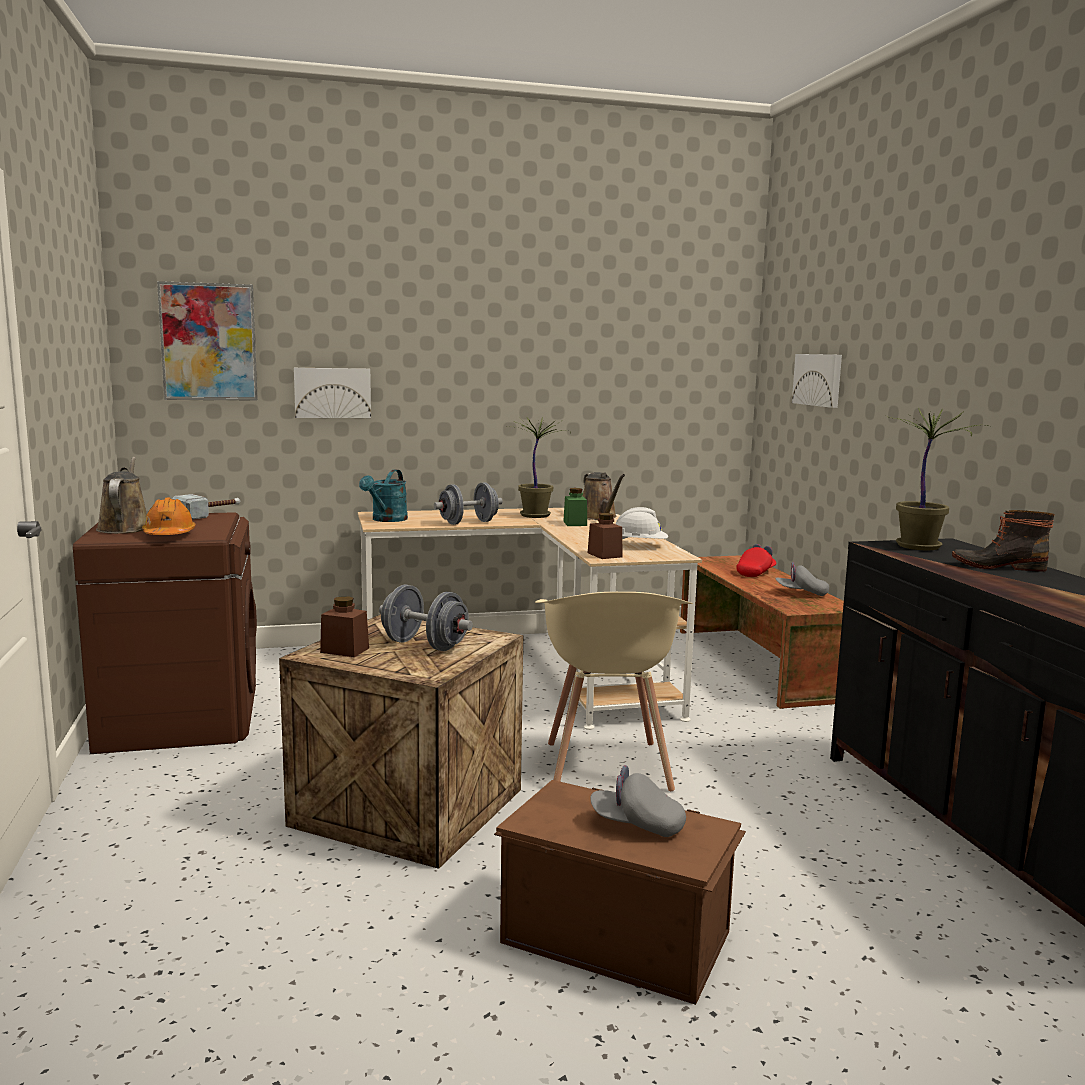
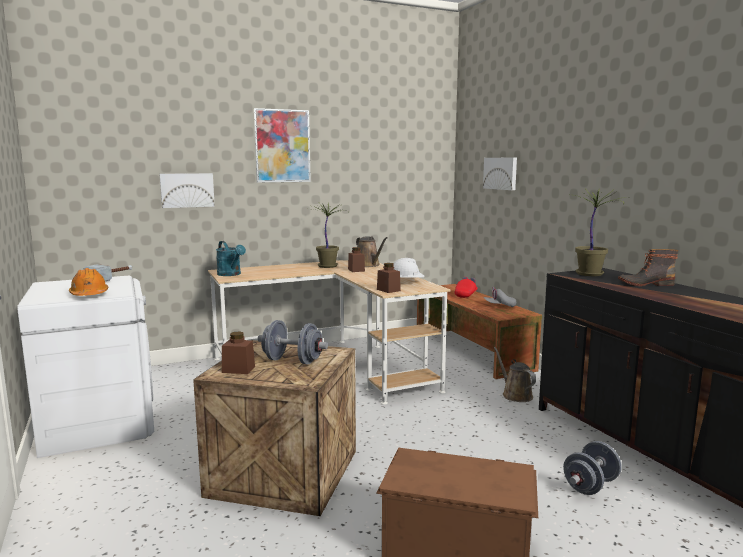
camera: 10 degrees left, 0 degrees up
(125, 528) = (52, 291): brown watering can -> brown watering can (515, 395)
(182, 716) = (101, 422): brown washing machine -> white washing machine
(208, 342) = (97, 157): picture -> picture (282, 146)
(386, 520) = (231, 274): turquoise watering can -> turquoise watering can turned 45 degrees counterclockwise
(468, 522) = (287, 273): grey dumbbell -> grey dumbbell (590, 485)
(575, 523) = (356, 270): green jar -> brown jar
(606, 768) = (405, 430): beige chair -> none
(637, 825) = (470, 475): grey cap -> none

